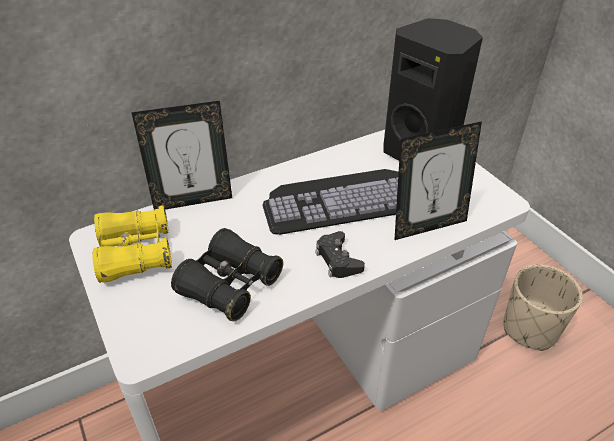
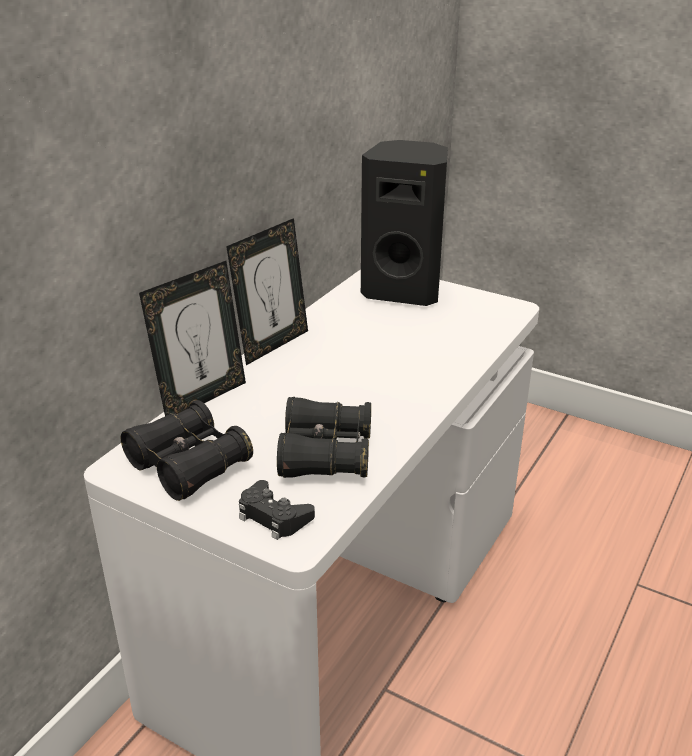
camera: 30 degrees left, 10 degrees down
(135, 253) = (188, 465): yellow binoculars -> black binoculars
(338, 260) = (411, 398): black game controller -> black game controller (273, 516)
(344, 198) = (366, 348): keyboard -> none
(427, 226) = (466, 346): picture frame -> picture frame (272, 345)
(530, 329) = (540, 470): beige planter -> none

